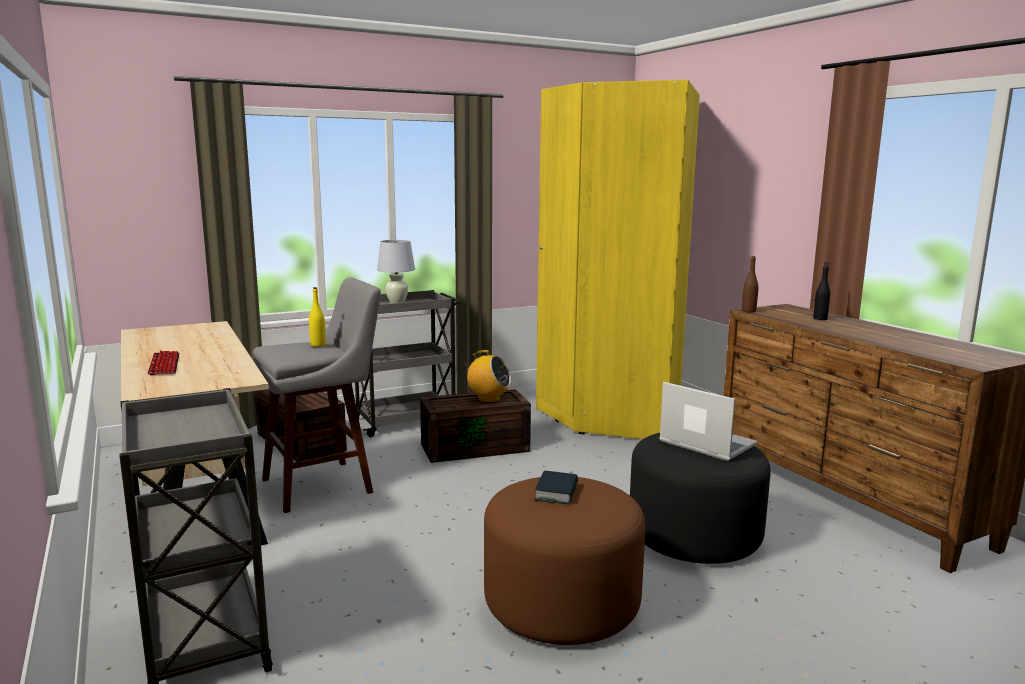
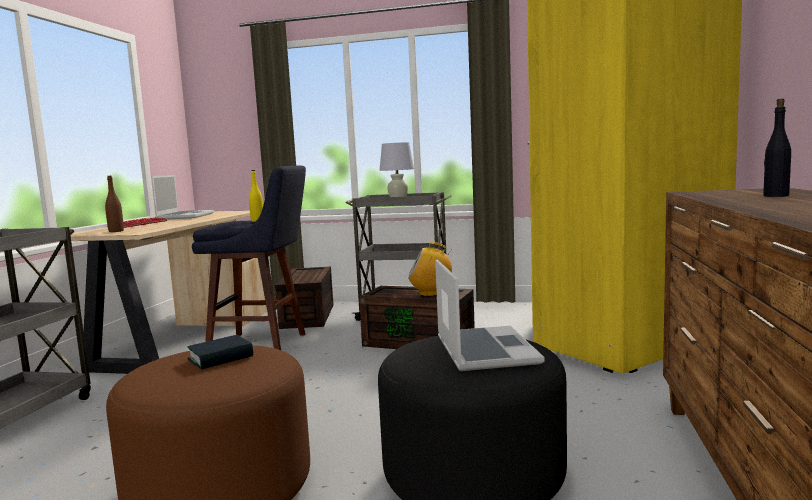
camera: 40 degrees right, 5 degrees down
(159, 342) = (185, 216): none -> laptop
(324, 484) = (264, 345): grey stool -> blue stool
(488, 399) = (430, 293): radio -> radio turned 120 degrees clockwise
(748, 311) = (686, 192): brown bottle -> brown bottle (116, 231)

